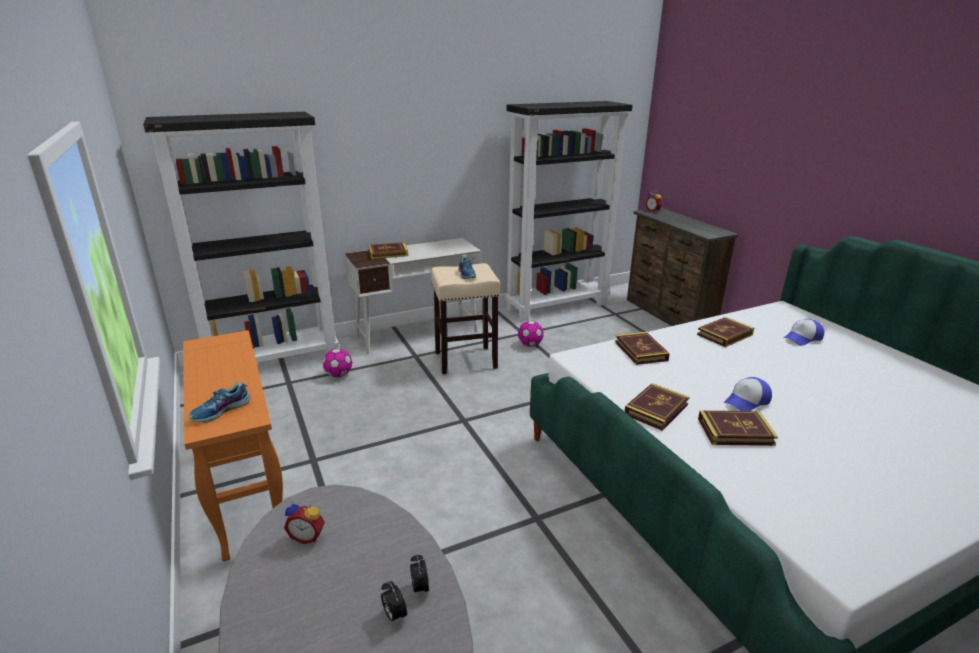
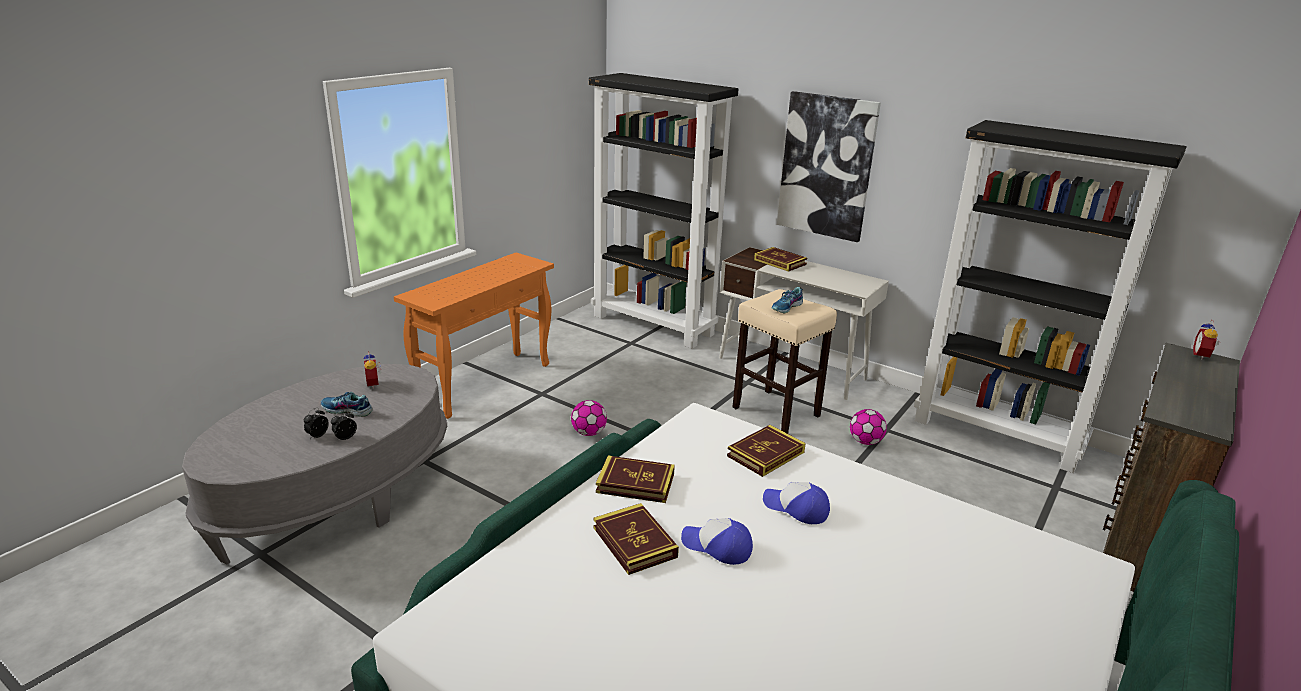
camera: 60 degrees right, 0 degrees up
(221, 411) = (436, 293): shoe -> shoe (347, 410)
(339, 375) = (667, 359): football -> football (589, 433)
(398, 165) = (826, 166): none -> picture
(724, 335) = (899, 513): book -> none
(802, 338) = (989, 591): cap -> cap (796, 508)

